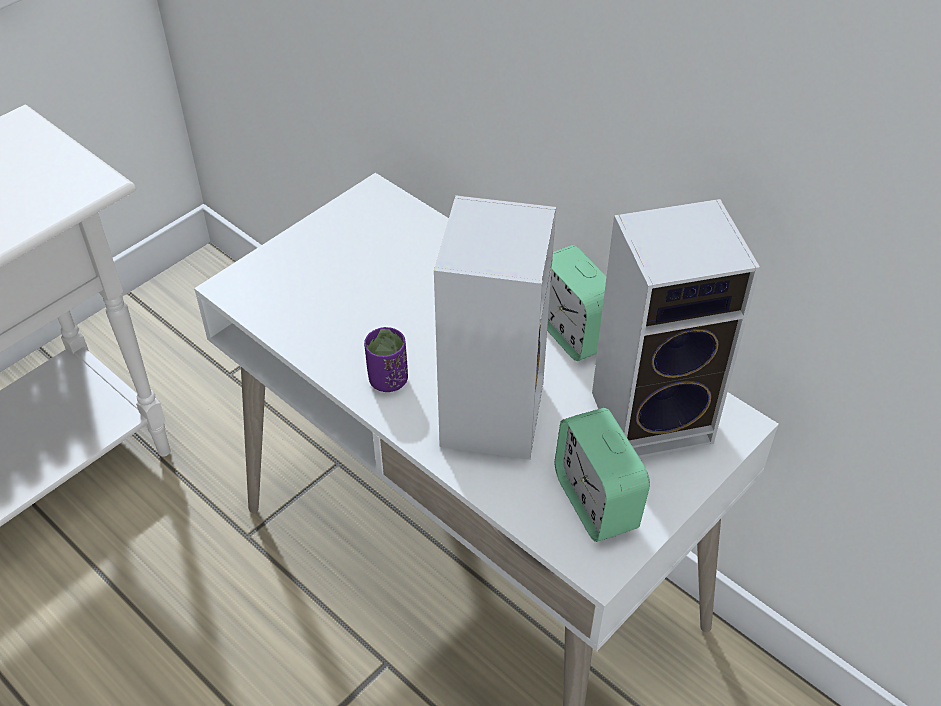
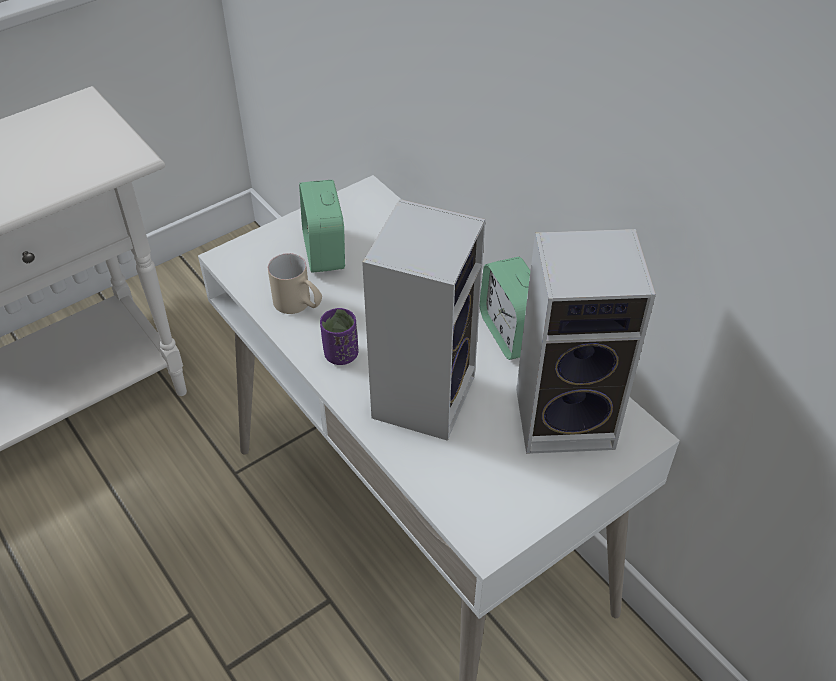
camera: 10 degrees right, 0 degrees up
(327, 330) = (299, 305): none -> beige mug
(596, 501) = (497, 486): alarm clock -> alarm clock (324, 251)

